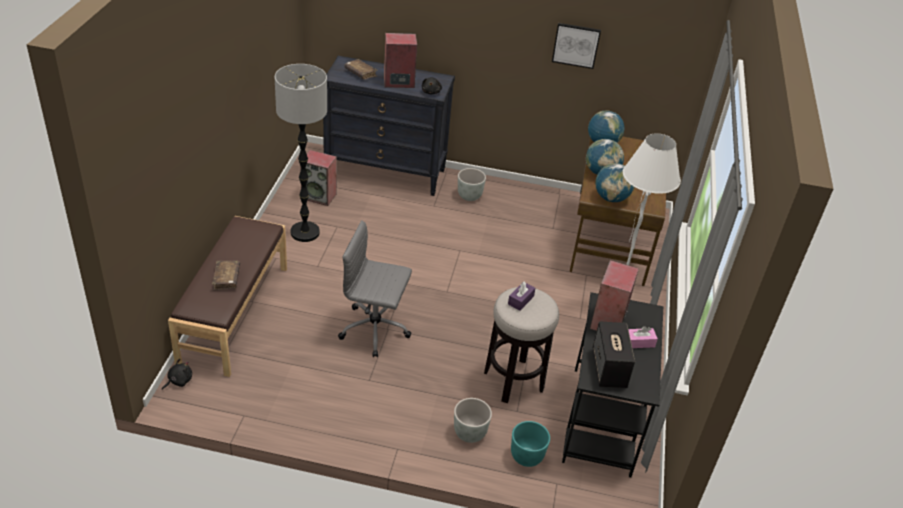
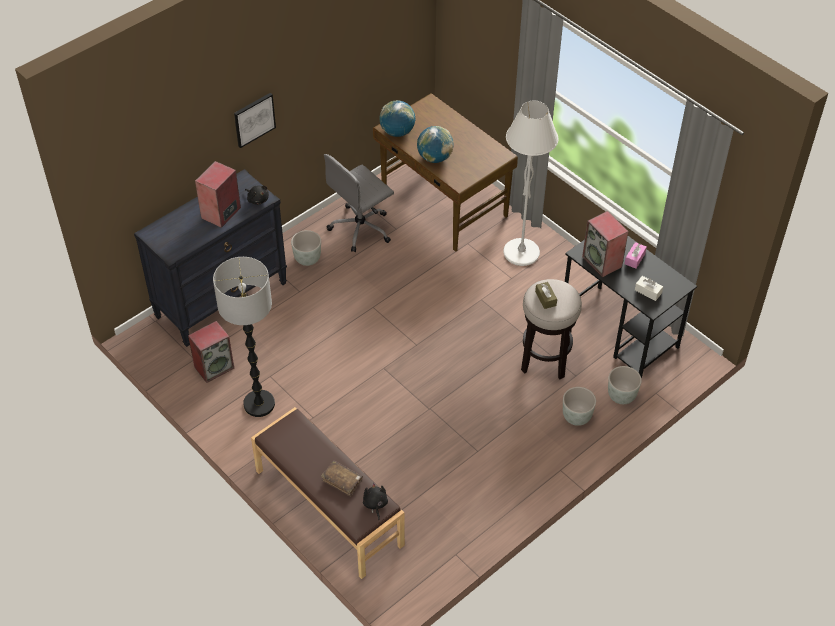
camera: 50 degrees left, 10 degrees up
(178, 381) = (382, 584): black plush toy -> black plush toy (375, 504)
(360, 73) = (182, 232): brown book -> none
(376, 329) = (424, 417): grey office chair -> grey office chair (361, 228)
(520, 300) = (545, 298): purple tissue box -> brown tissue box
(527, 457) = (622, 396): turquoise planter -> grey planter
(576, 45) = (334, 68): picture -> picture (254, 119)
(609, 369) = (648, 291): speaker -> white tissue box
(611, 198) = (470, 172): globe -> none

